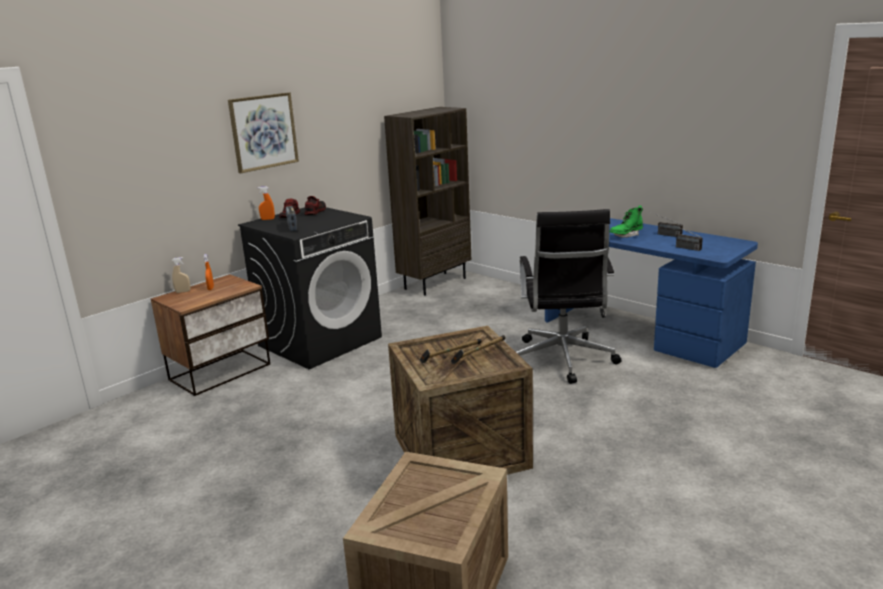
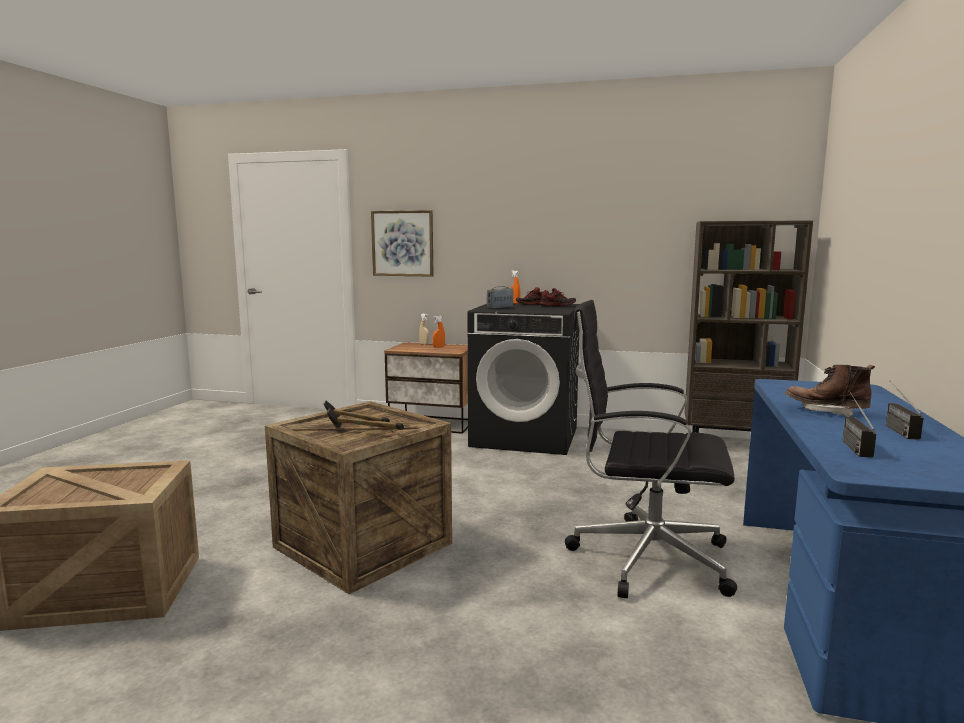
camera: 60 degrees right, 10 degrees down
(263, 132) = (535, 220): picture -> picture (402, 243)
(562, 360) = (645, 558): black office chair -> black office chair turned 45 degrees clockwise
(626, 235) = (826, 411): green boot -> brown boot

